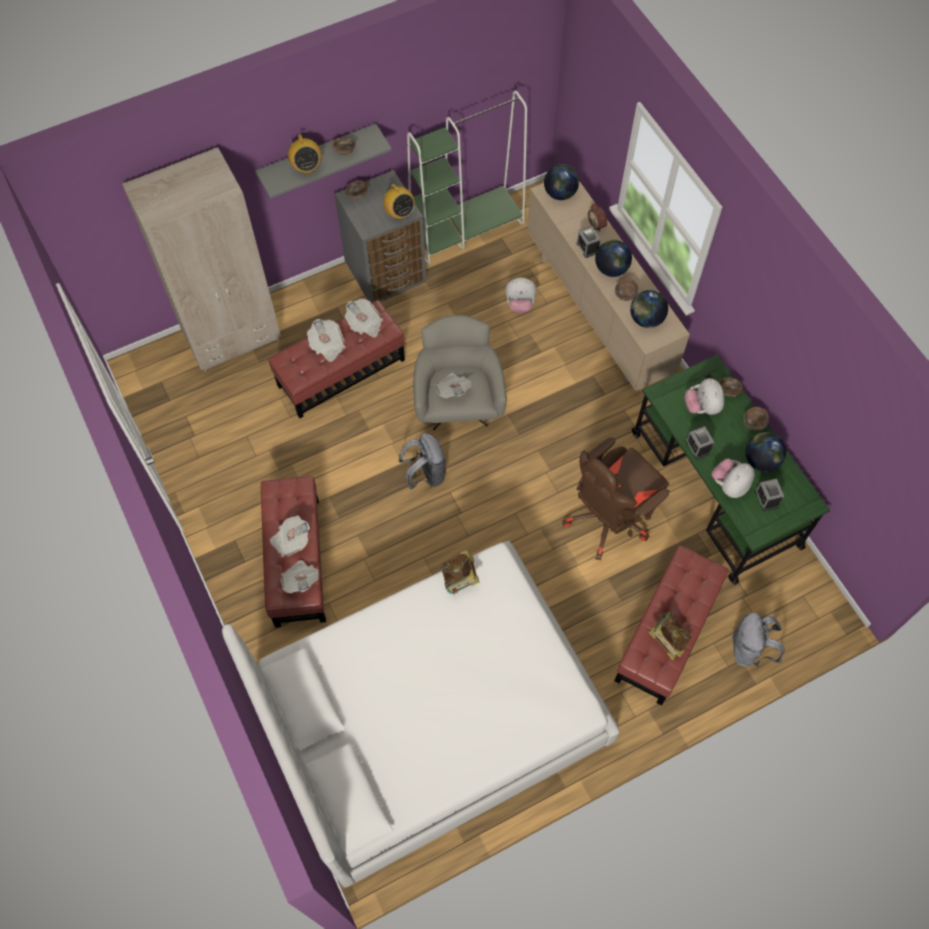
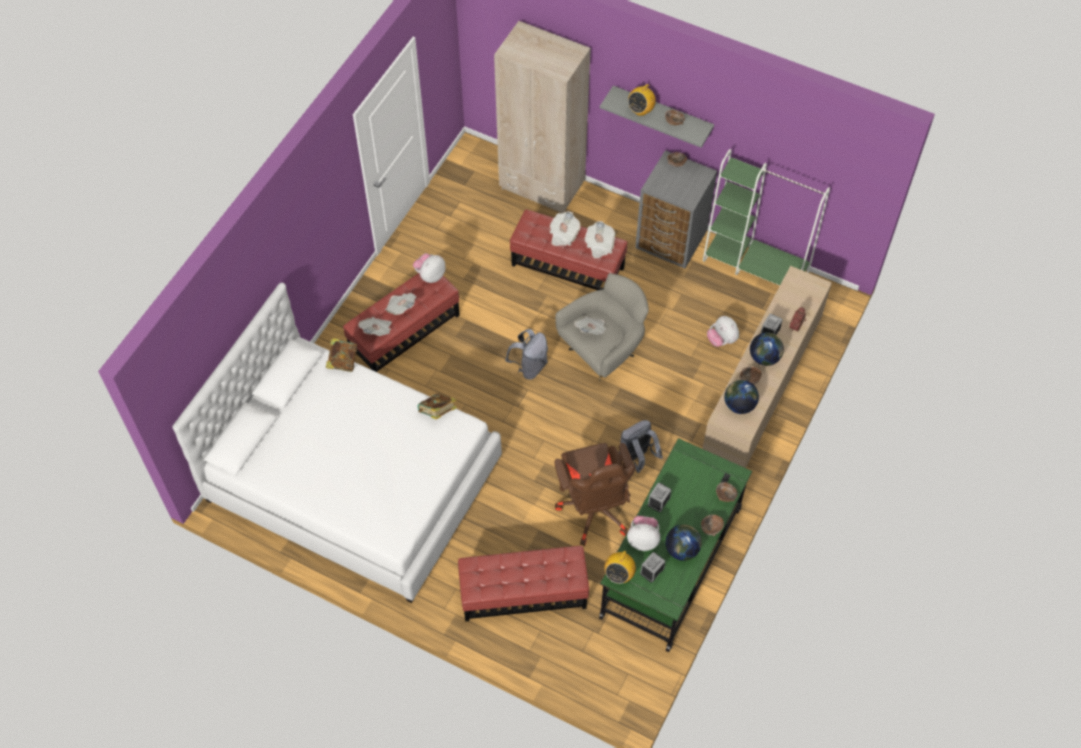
camera: 55 degrees right, 5 degrees down
(399, 213) = (682, 196): radio -> radio (619, 574)
(560, 193) = (803, 286): globe -> none
(613, 515) = (592, 504): brown office chair -> brown office chair turned 120 degrees counterclockwise
(667, 639) = (499, 578): book -> book (343, 362)
(702, 407) = (696, 485): plush toy -> plush toy (430, 275)
(749, 650) = (553, 658): grey backpack -> grey backpack (637, 458)

